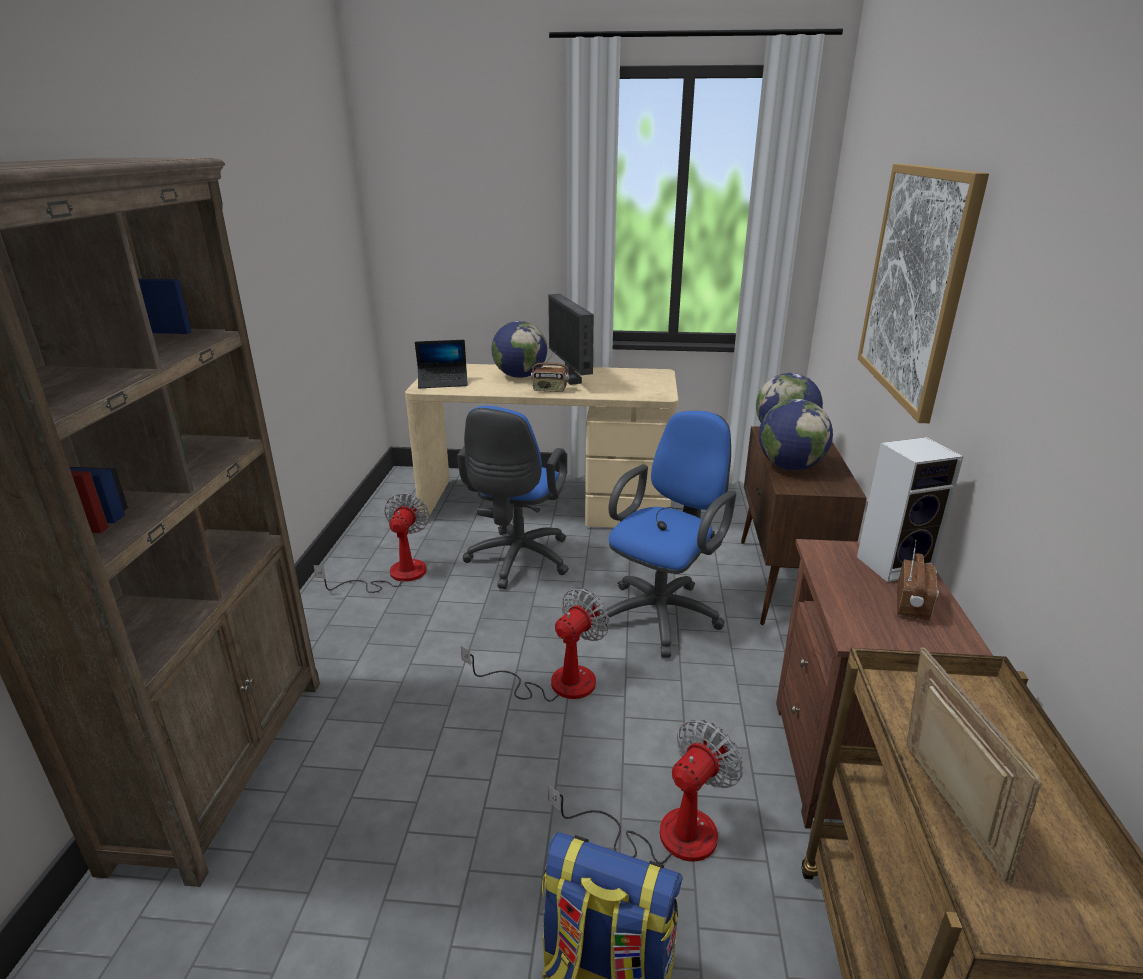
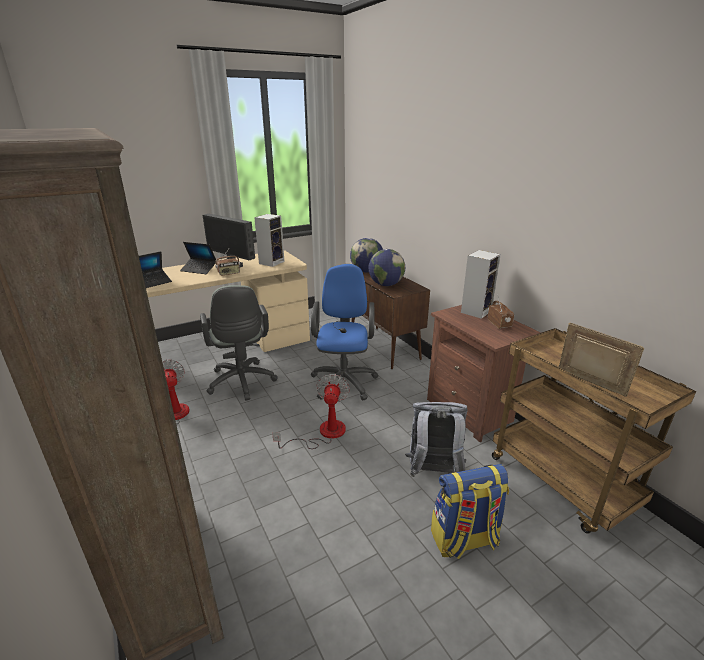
camera: 35 degrees left, 0 degrees up
(517, 562) = (242, 383): blue office chair -> grey office chair
(520, 376) = (199, 269): globe -> laptop
(629, 386) = (272, 262): none -> speaker
(665, 833) = (433, 472): fan -> grey backpack
(915, 284) = (436, 183): picture -> none

